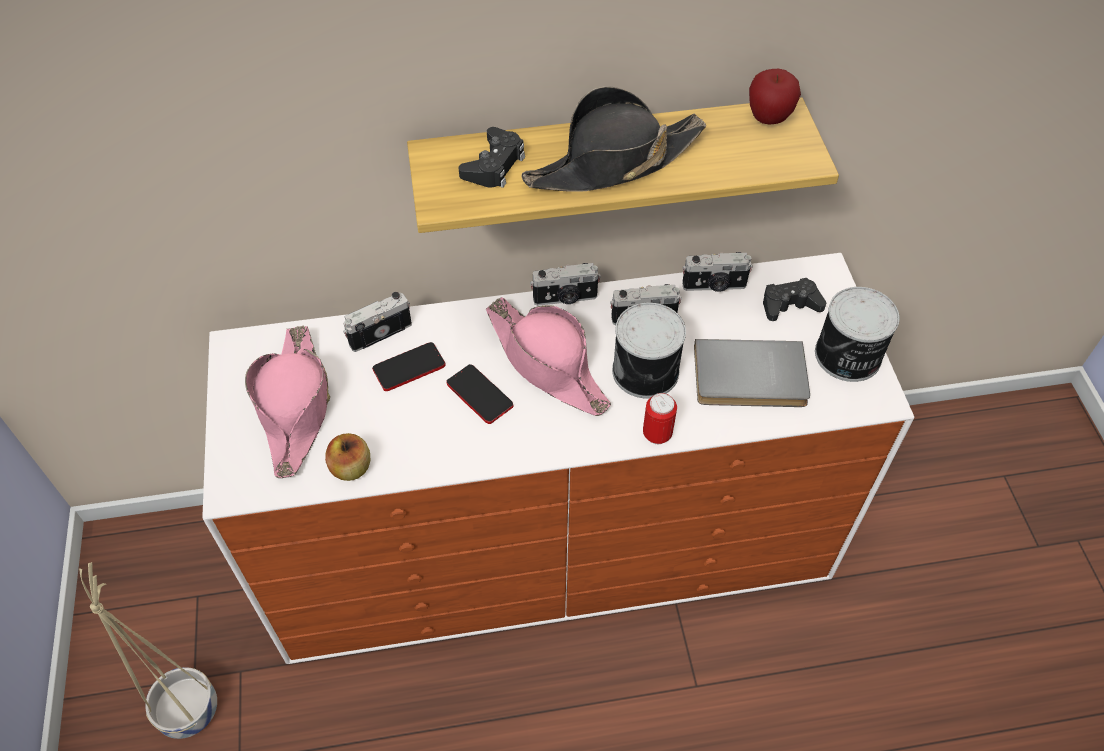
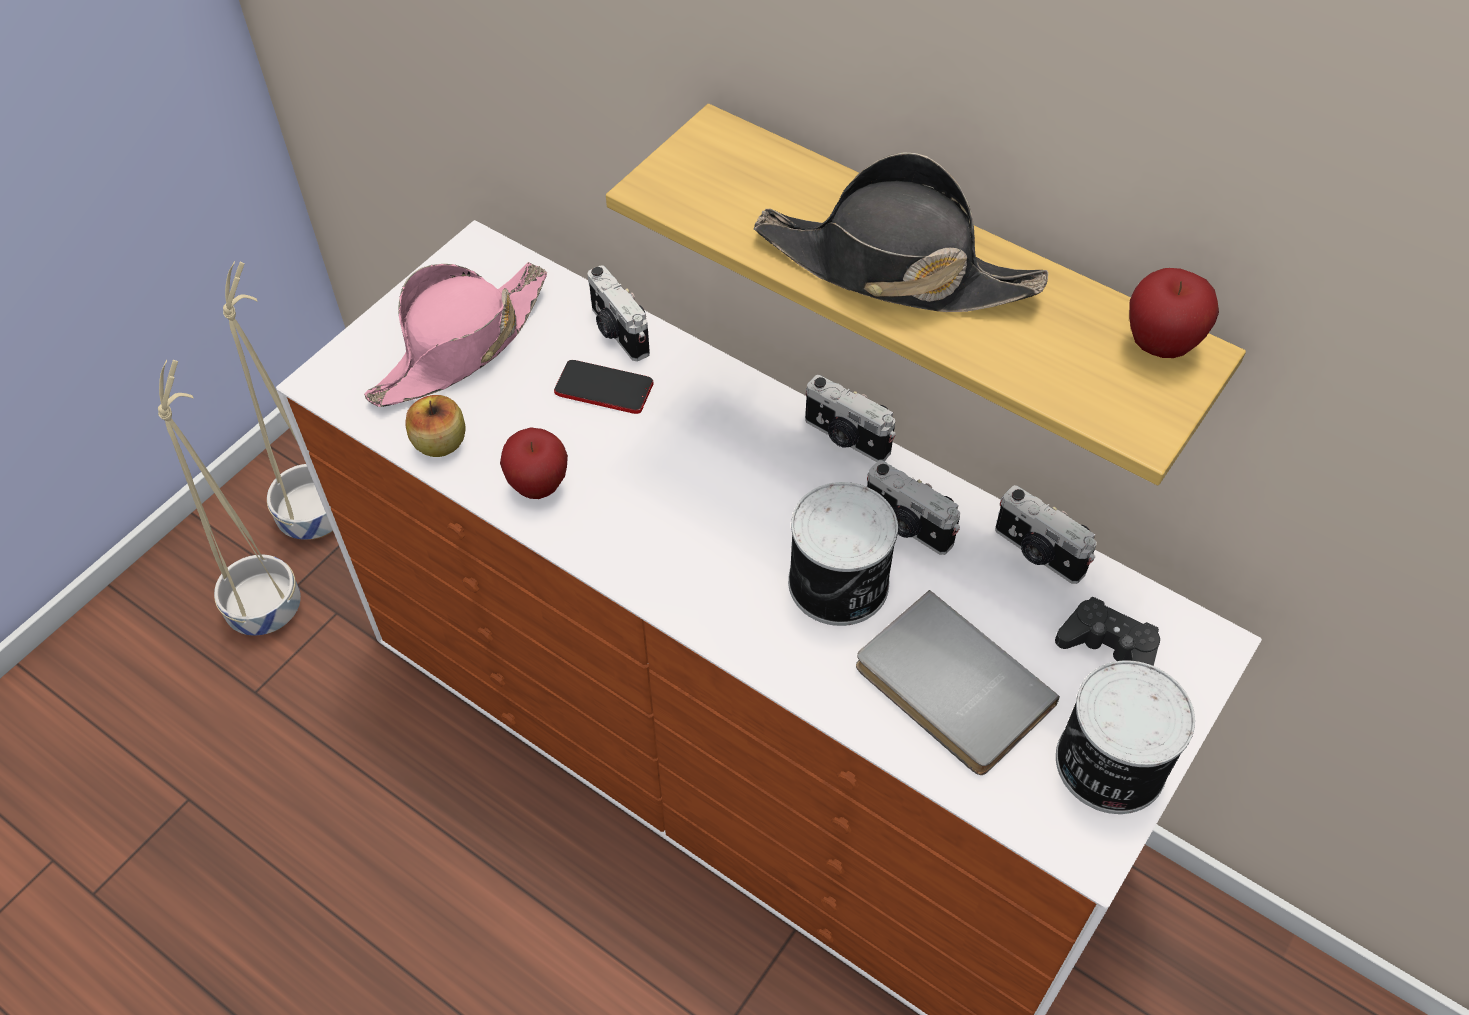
camera: 45 degrees right, 0 degrees up
(157, 628) = (315, 514): none -> beige planter
(379, 332) = (617, 332): camera -> camera turned 135 degrees counterclockwise
(437, 446) = (538, 486): none -> apple
(479, 395) = (637, 469): phone -> none
(494, 165) = (760, 185): black game controller -> none
(547, 363) = (743, 491): pink hat -> none
(657, 434) = (767, 659): can -> none

